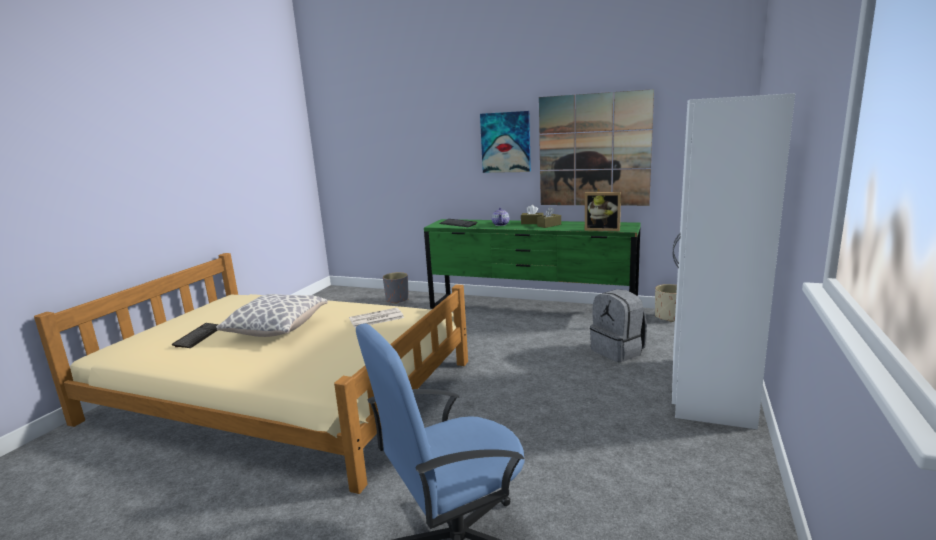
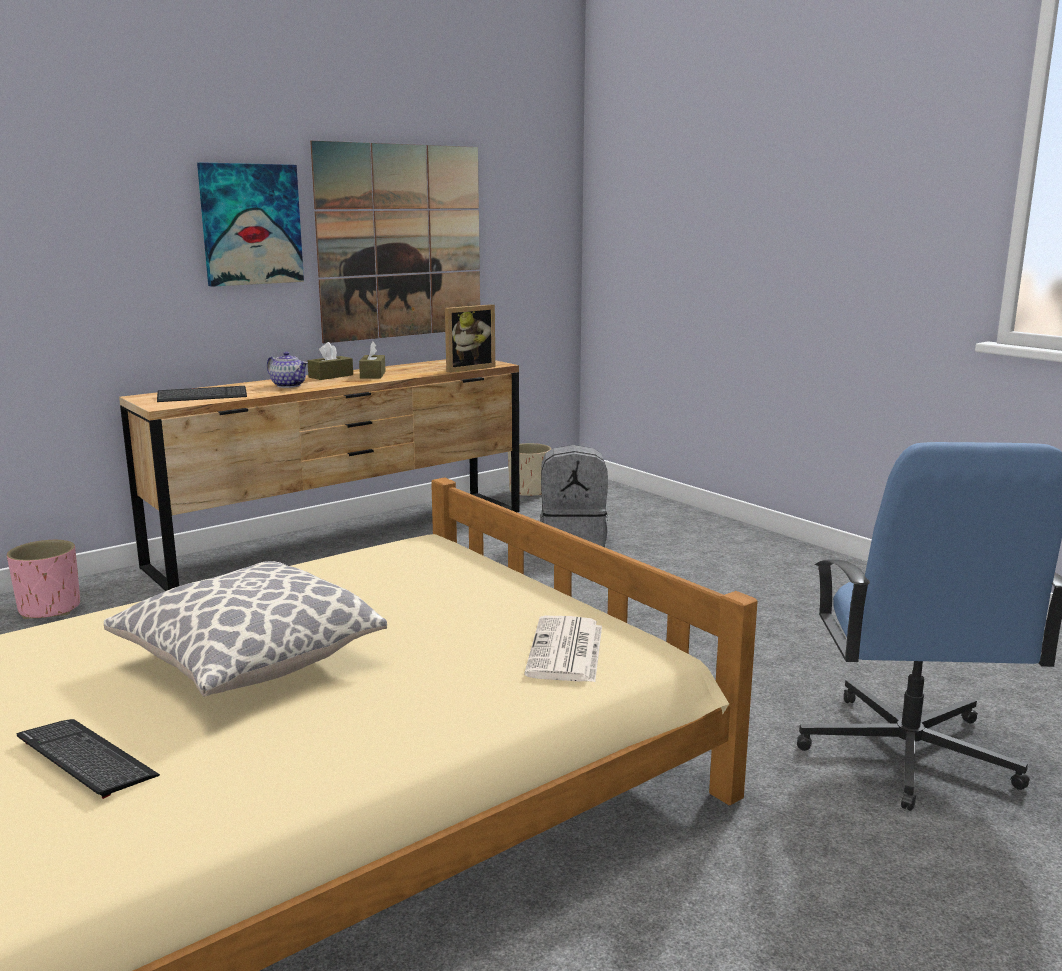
camera: 60 degrees left, 0 degrees up
(376, 319) = (374, 576): newspaper -> newspaper (566, 651)
(397, 300) = (49, 609): grey planter -> pink planter
(530, 309) = (345, 538): green dresser -> brown dresser
(709, 390) = (723, 539): white wardrobe -> none

